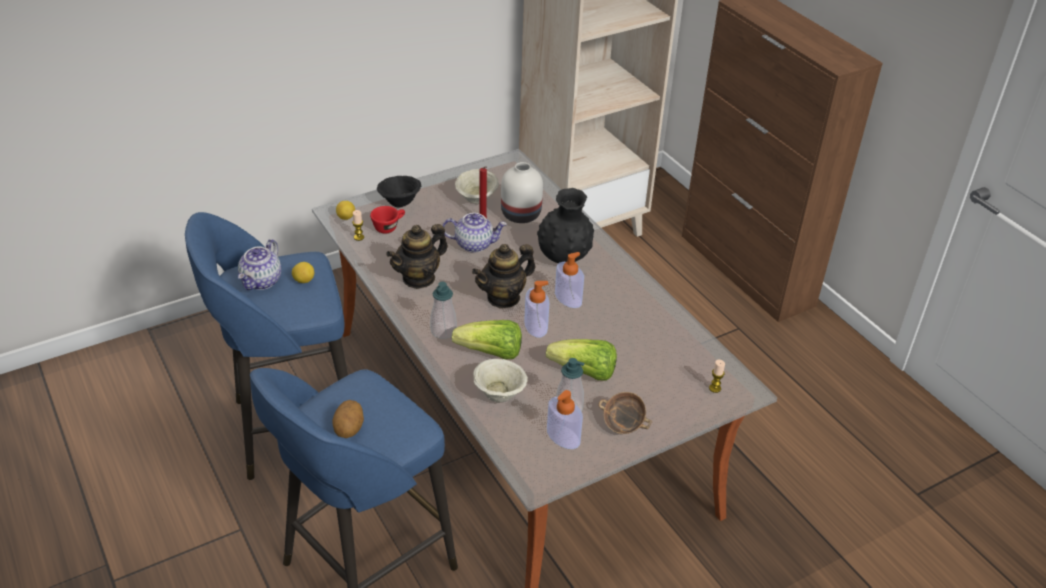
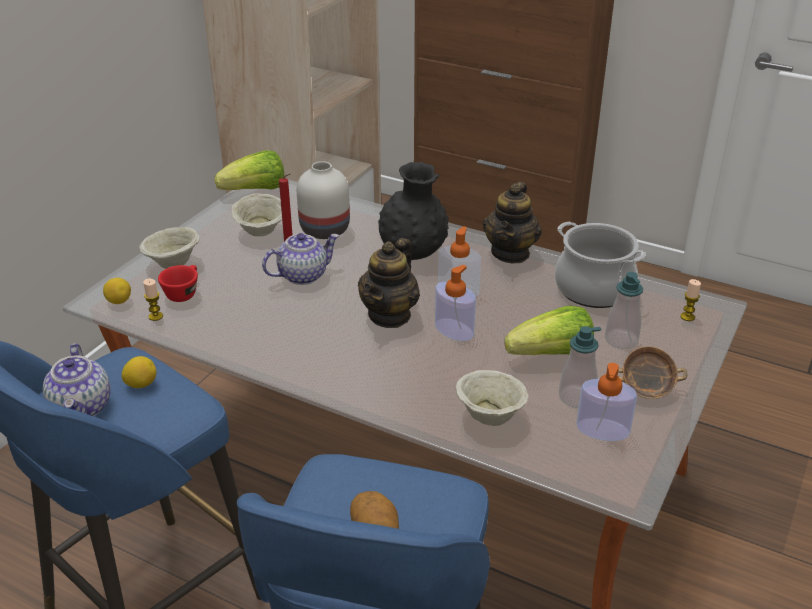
camera: 30 degrees left, 5 degrees down
(399, 203) = (173, 264): black bowl -> beige bowl
(419, 278) = (273, 332): teapot -> teapot (510, 253)
(443, 331) = (358, 376): soap dispenser -> soap dispenser (621, 340)
(491, 353) = (435, 377): lettuce -> lettuce (255, 191)
(668, 338) = (594, 289): none -> cooking pot

